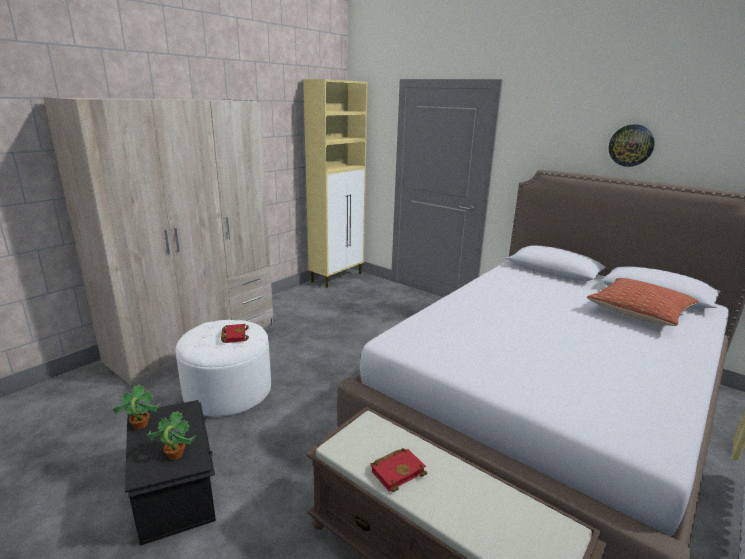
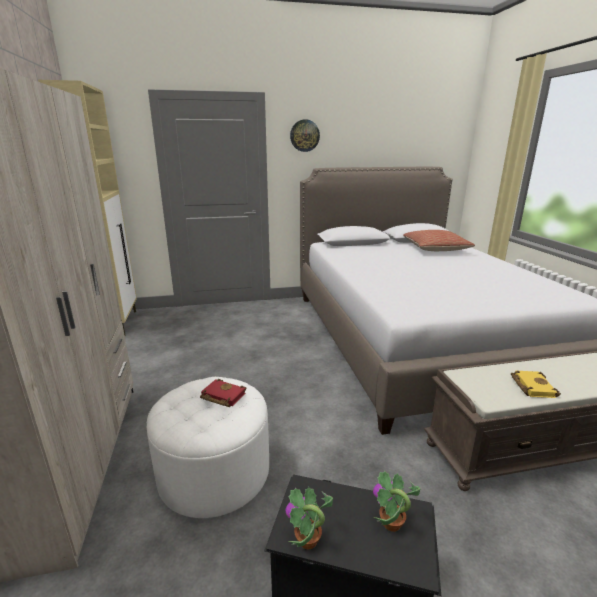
camera: 50 degrees left, 0 degrees up
(398, 471) = (531, 386): red book -> yellow book
(631, 145) = (370, 143): wall clock -> wall clock (304, 135)

